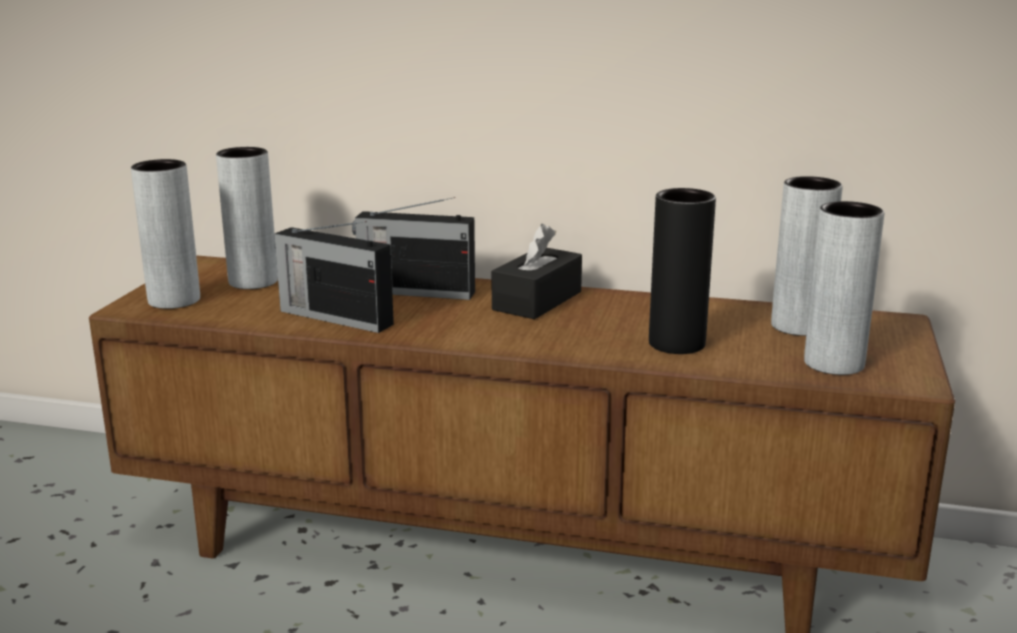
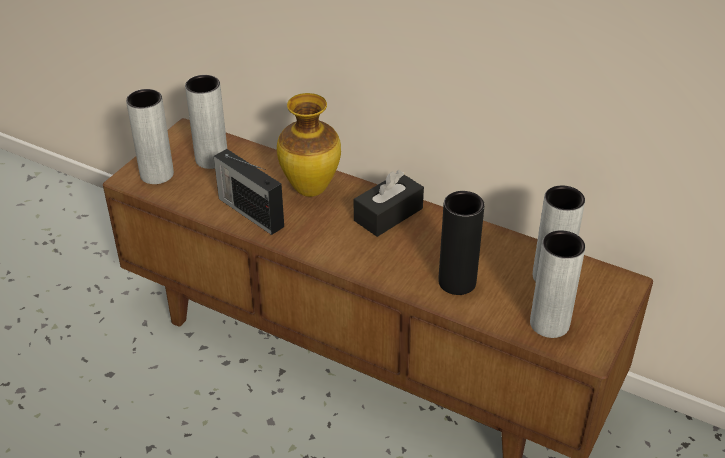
camera: 15 degrees right, 20 degrees up
(414, 291) = (311, 189): radio -> vase

